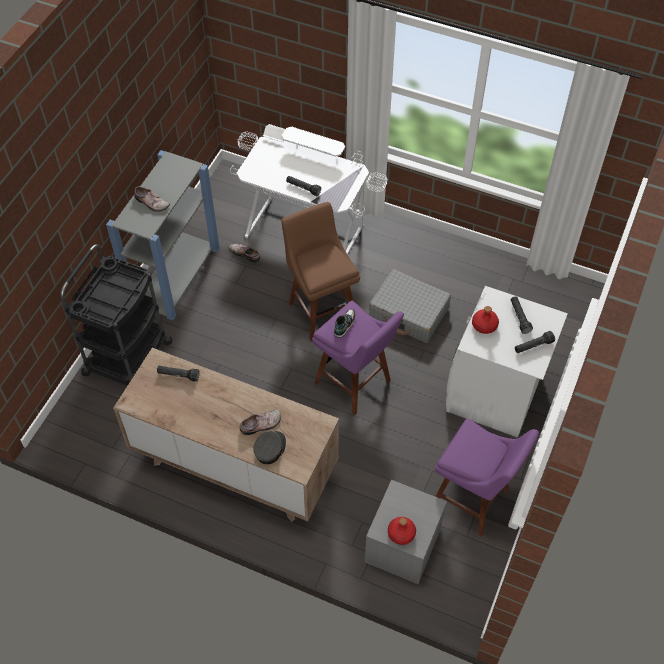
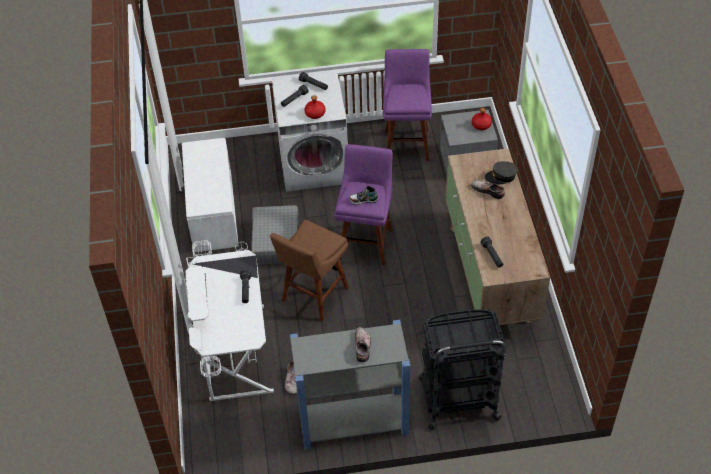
camera: 120 degrees left, 5 degrees down
(483, 280) = (212, 212): none -> white bench

